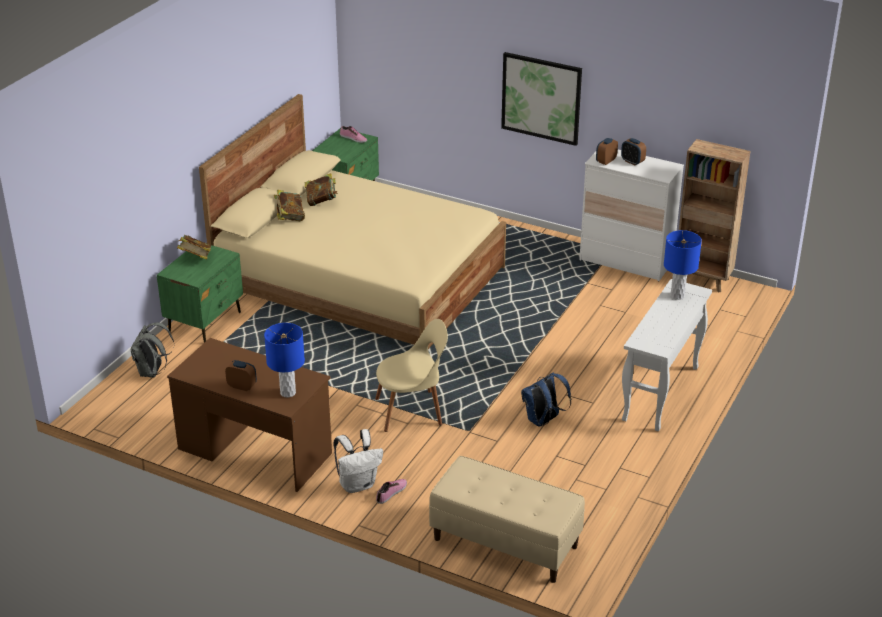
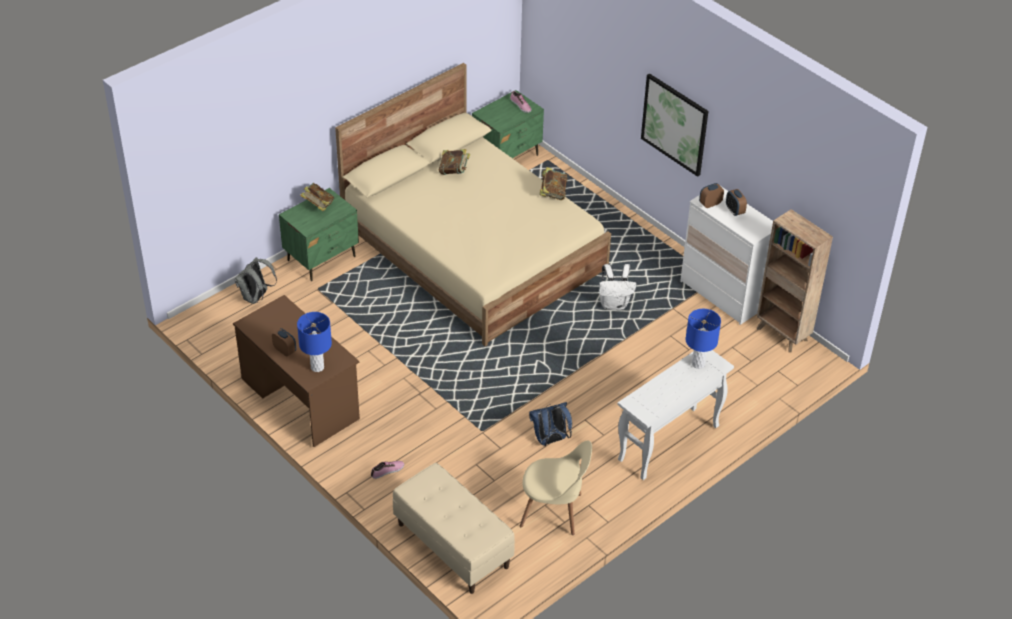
camera: 20 degrees right, 10 degrees up
(289, 217) = (417, 182): book -> book (553, 193)
(358, 484) = (365, 454): white backpack -> white backpack (614, 304)
(412, 411) = (445, 397): beige chair -> beige chair (554, 511)

